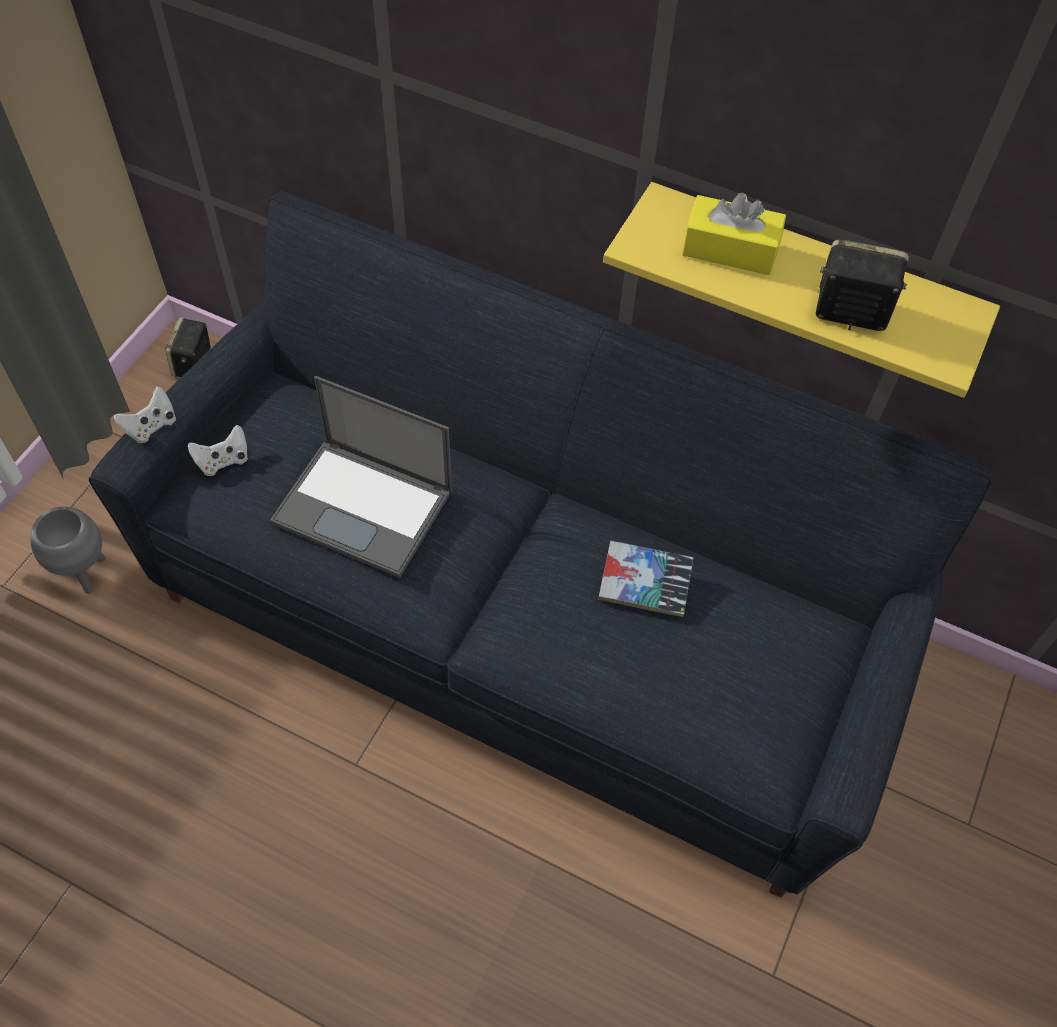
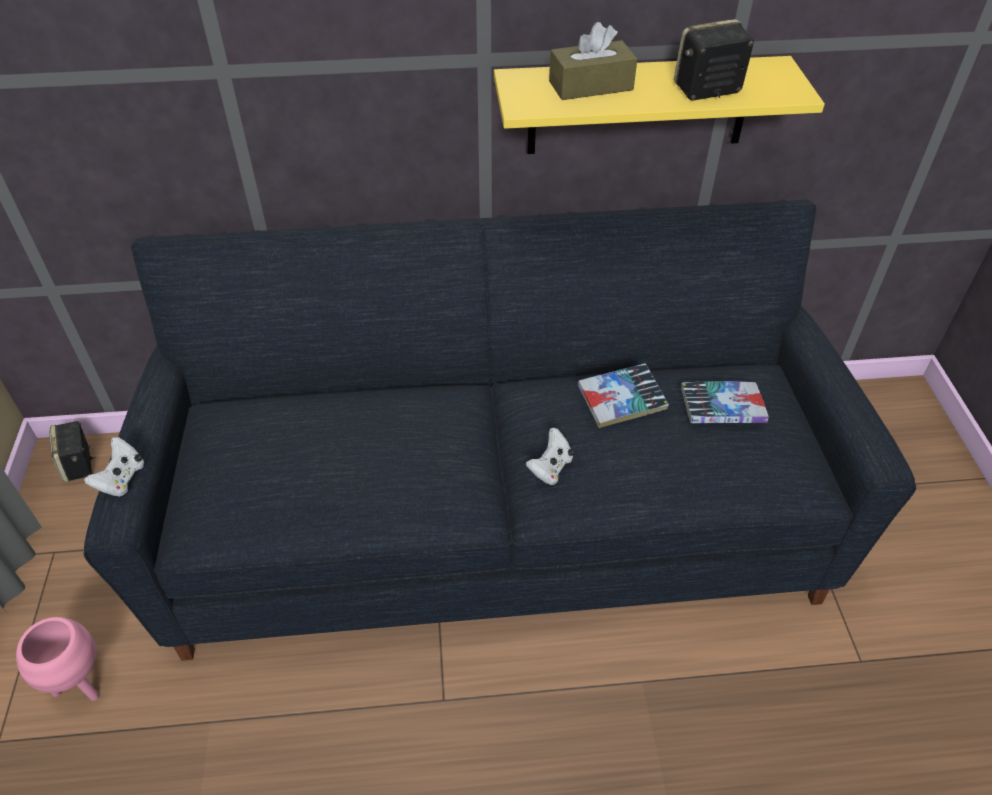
camera: 30 degrees left, 10 degrees down
(84, 574) = (80, 685): grey planter -> pink planter
(223, 461) = (206, 480): white game controller -> white game controller (550, 468)
(365, 507) = (362, 454): laptop -> none
(730, 249) = (591, 86): yellow tissue box -> brown tissue box
(740, 647) = (721, 408): none -> book

